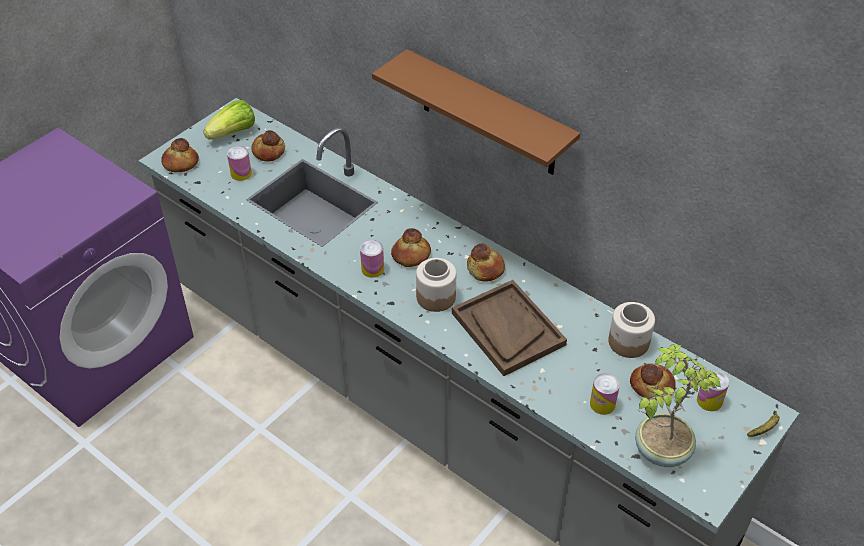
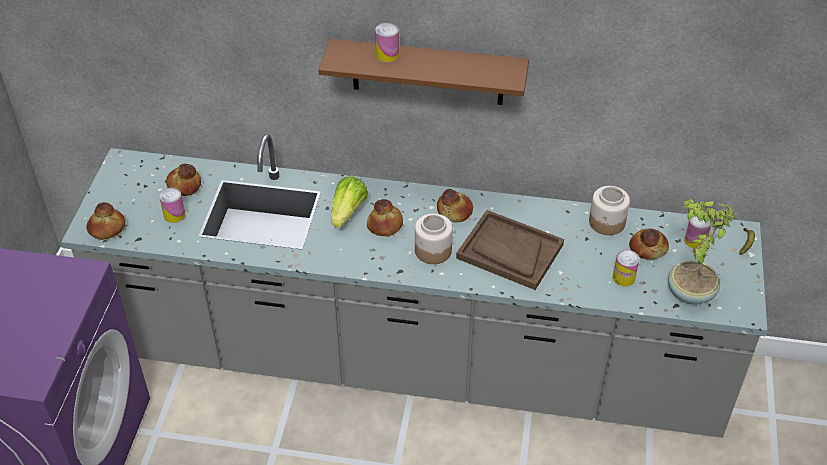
camera: 30 degrees left, 0 degrees up
(233, 133) = (135, 181): lettuce -> lettuce (348, 212)
(372, 269) = (362, 250): can -> can (387, 55)

